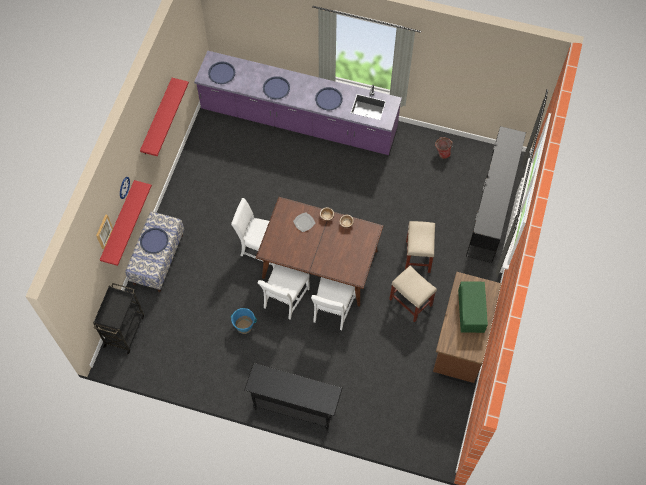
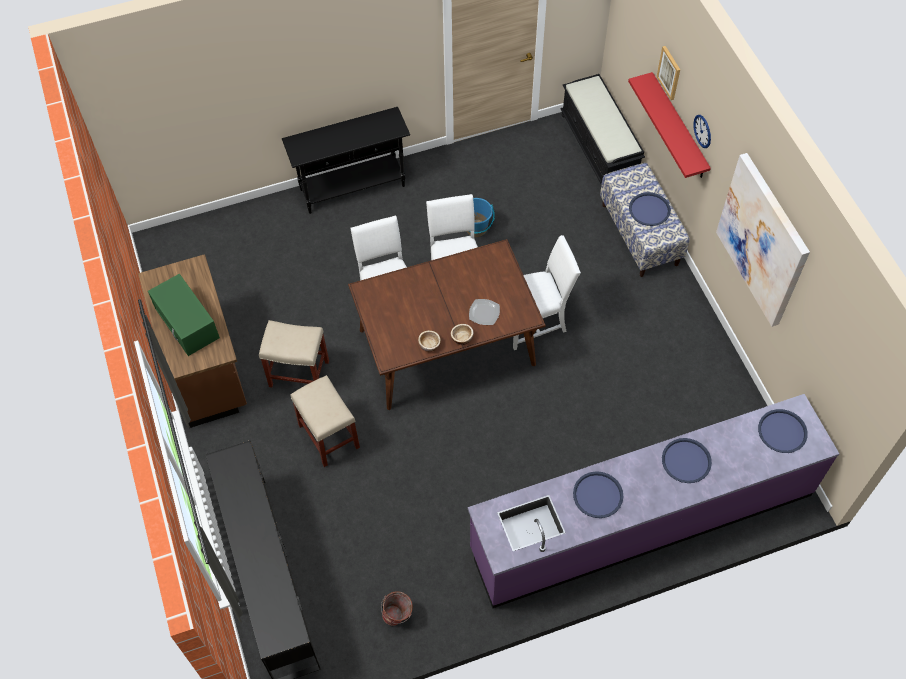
camera: 145 degrees right, 5 degrees down
(125, 330) = (599, 149): black cart -> black bench
(157, 118) = (763, 240): red shelf -> picture

